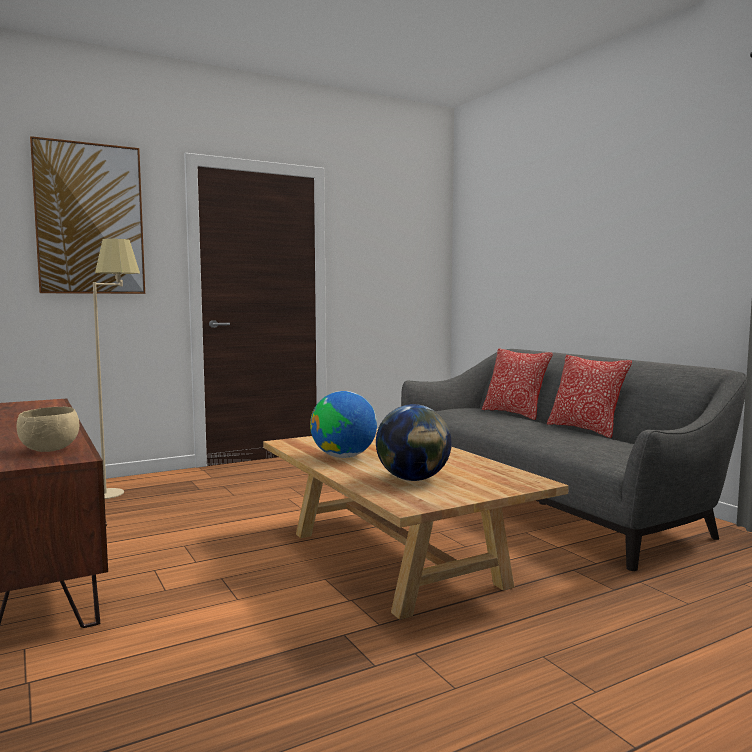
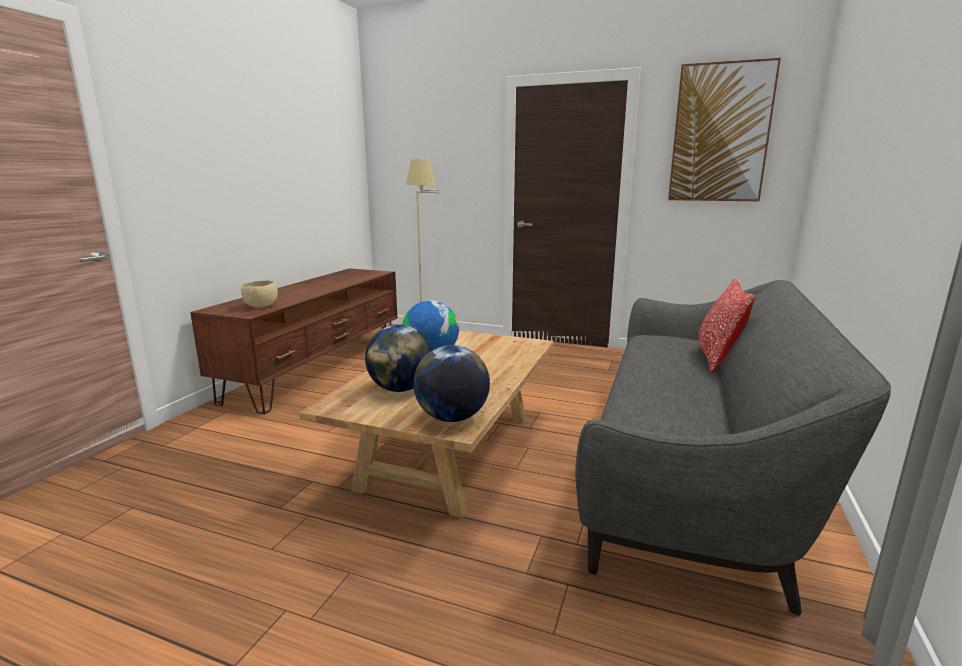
camera: 50 degrees right, 10 degrees up
(90, 219) = (438, 141): picture -> picture (720, 133)
(510, 479) = (452, 418): none -> globe
(585, 429) = (724, 401): pillow -> none

